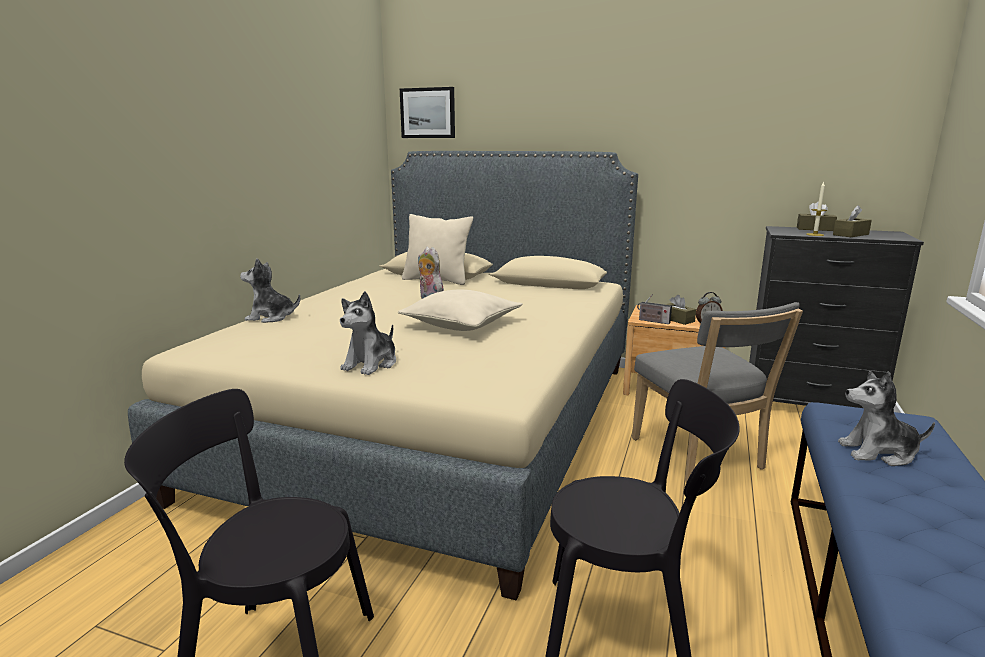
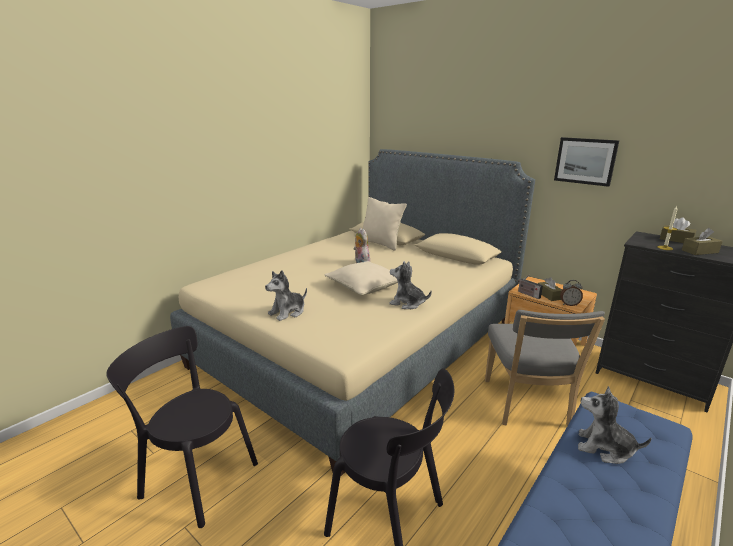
camera: 20 degrees right, 5 degrees up
(271, 317) = (260, 265): plush toy -> plush toy (407, 303)
(428, 113) = (395, 122): picture -> picture (585, 161)

